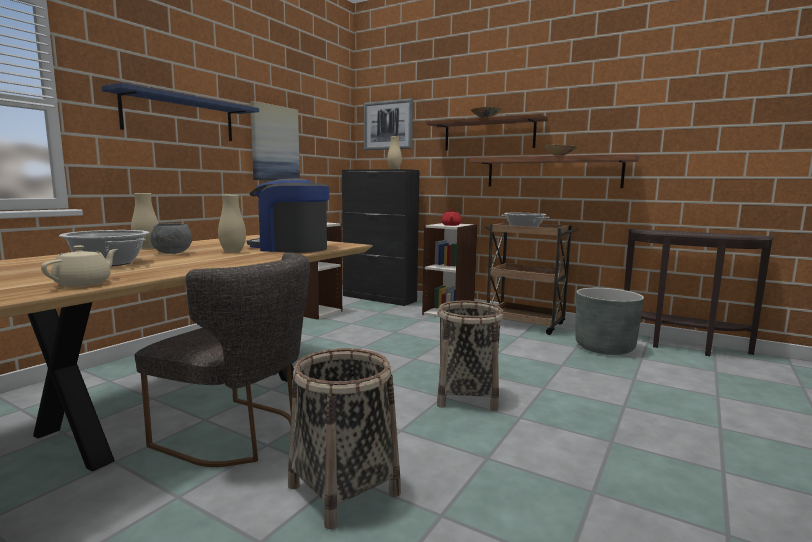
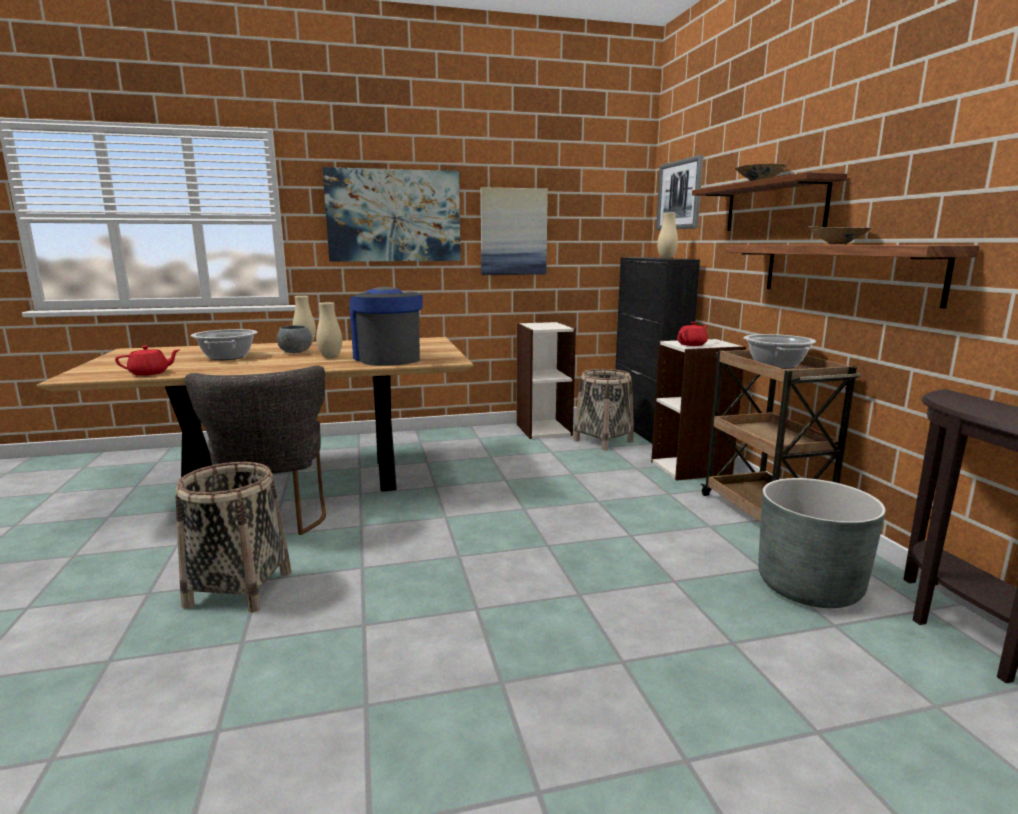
camera: 45 degrees right, 5 degrees up
(84, 283) = (150, 373): beige teapot -> red teapot
(180, 117) = (394, 216): blue shelf -> picture
(467, 396) = (480, 565): basket -> basket (603, 441)

